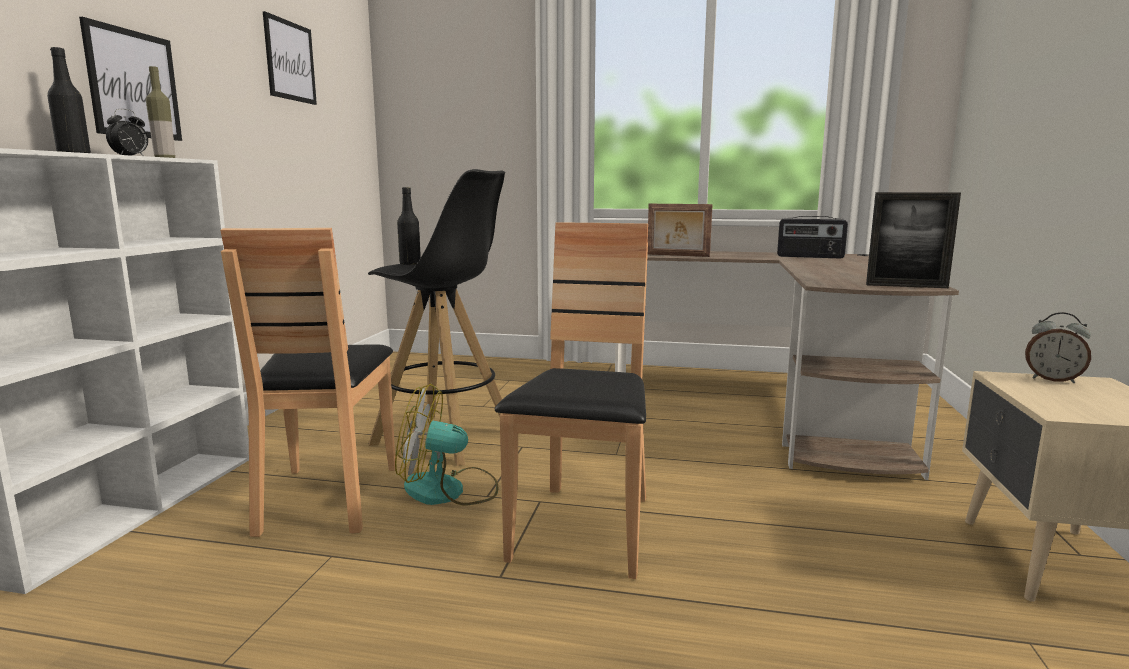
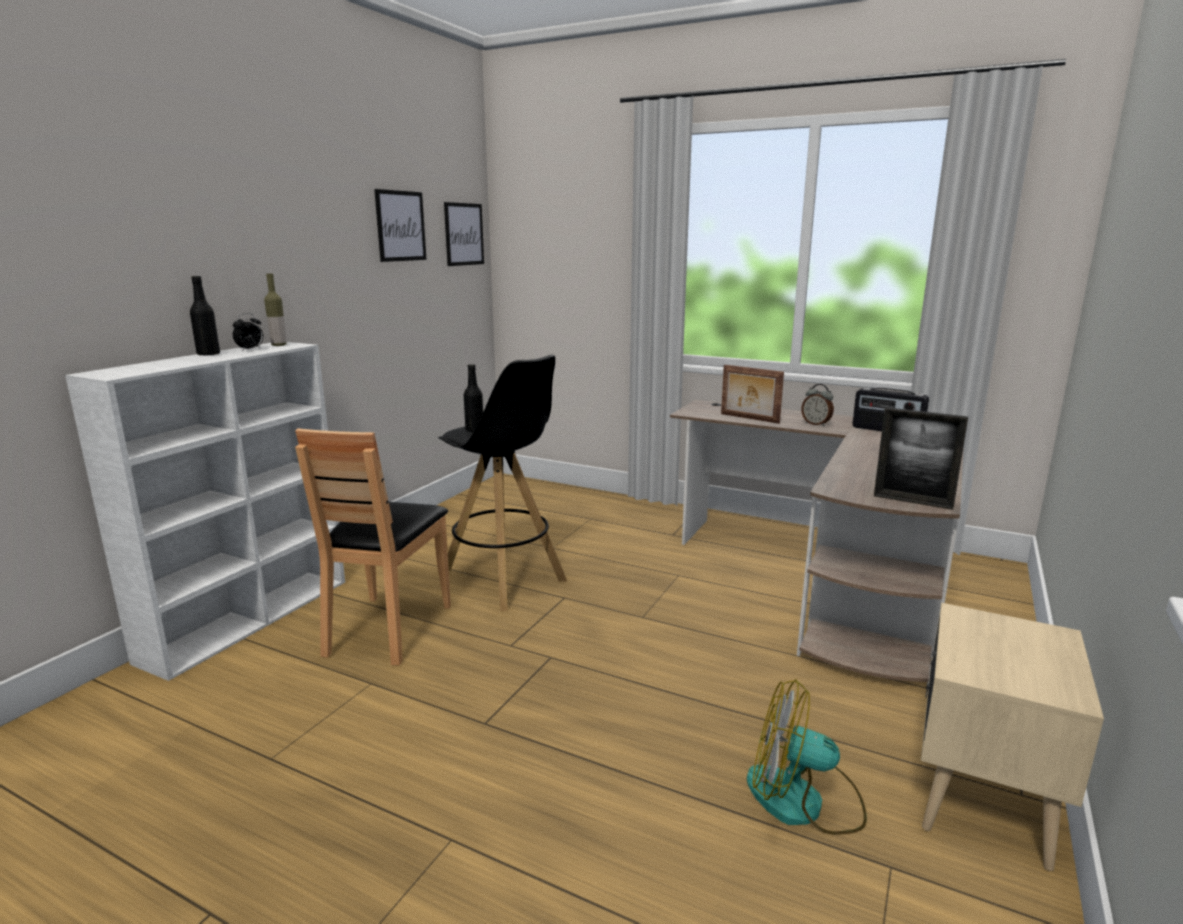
camera: 15 degrees right, 5 degrees up
(133, 84) = (258, 282): picture -> picture (464, 234)
(448, 491) = (482, 635): fan -> fan (803, 801)
(584, 529) = (572, 691): brown chair -> none
(1052, 379) = (1009, 625): alarm clock -> alarm clock (816, 424)

